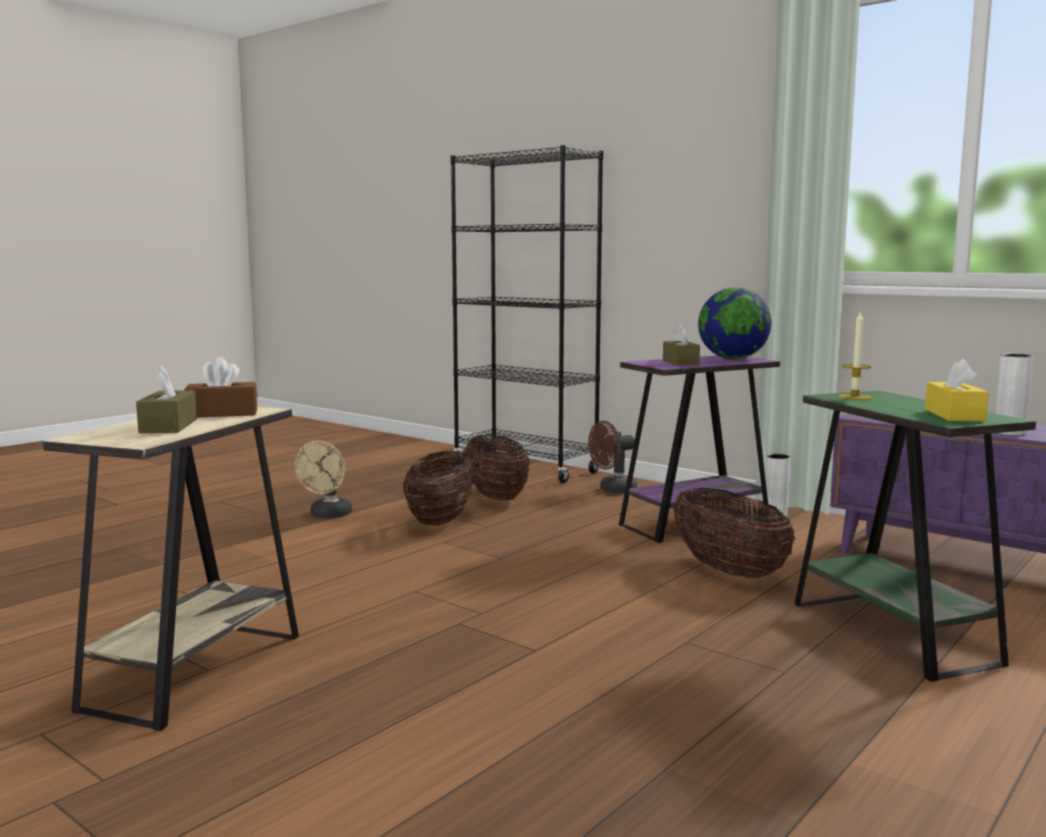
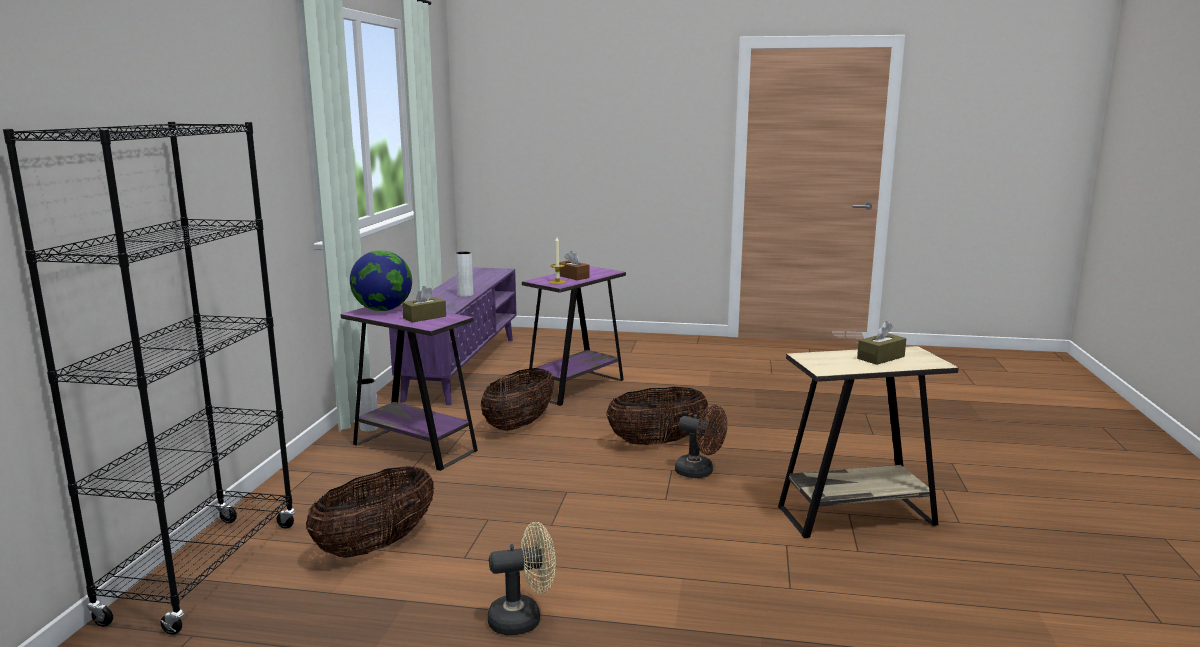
camera: 120 degrees left, 5 degrees up
(222, 413) = (832, 360): brown tissue box -> brown tissue box (573, 276)
(440, 521) = (489, 546): basket -> basket (657, 442)
(613, 490) = (311, 497): brown fan -> brown fan (700, 472)
(892, 633) = (576, 387): green side table -> purple side table
(954, 415) = (592, 271): yellow tissue box -> none

